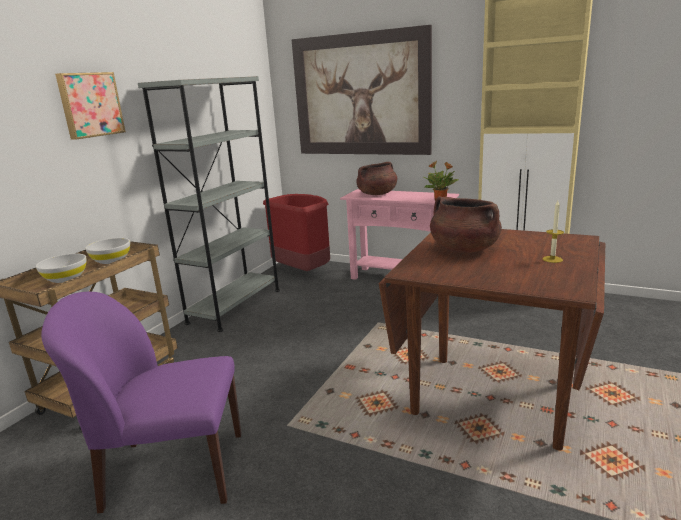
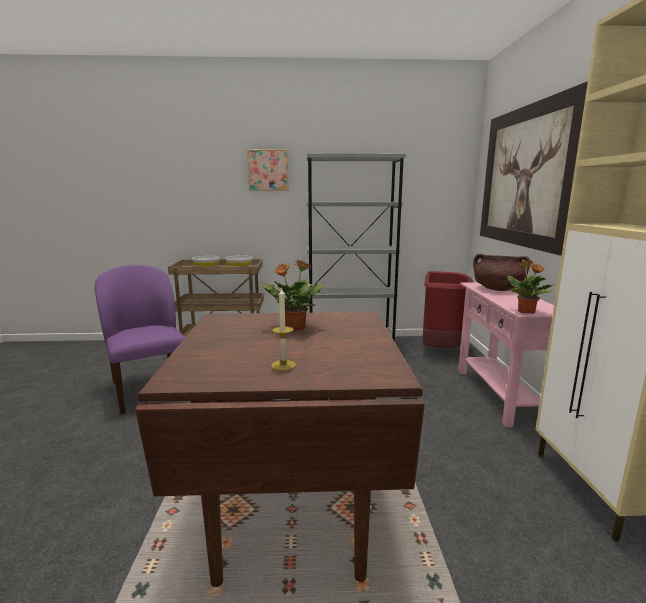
camera: 60 degrees right, 5 degrees down
(463, 249) = (294, 327): brown cooking pot -> potted plant

